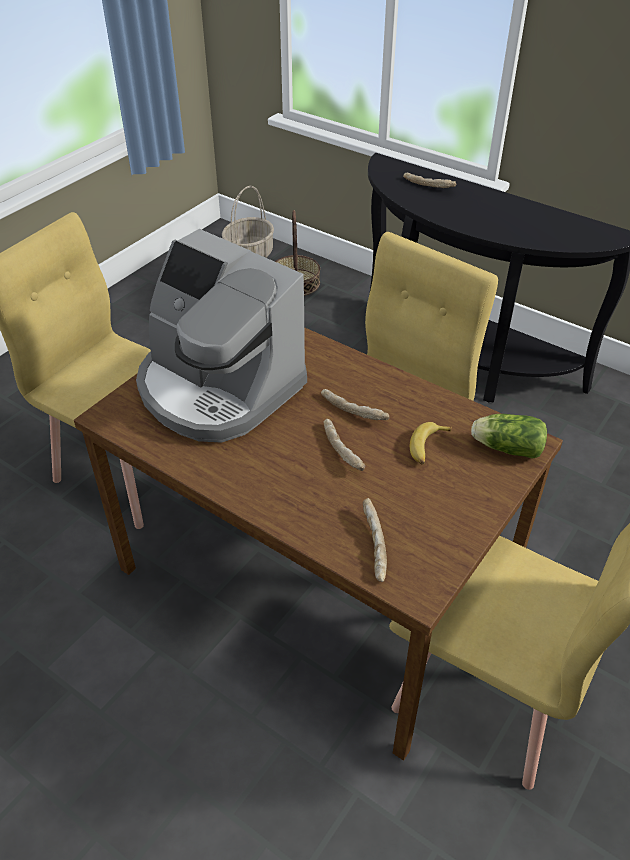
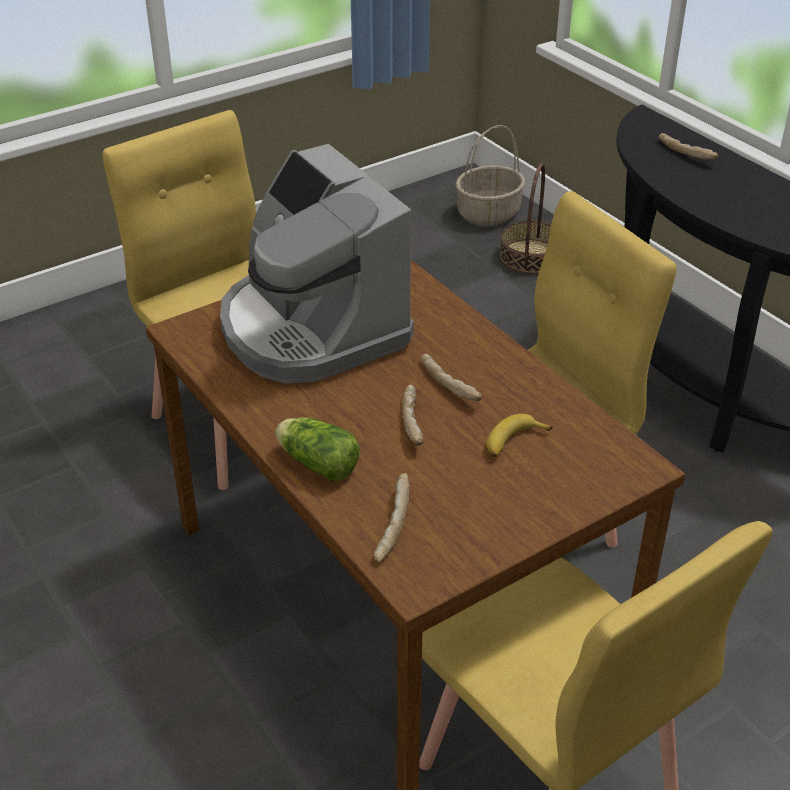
camera: 20 degrees right, 5 degrees down
(505, 447) = (607, 464): lettuce -> lettuce (316, 462)

